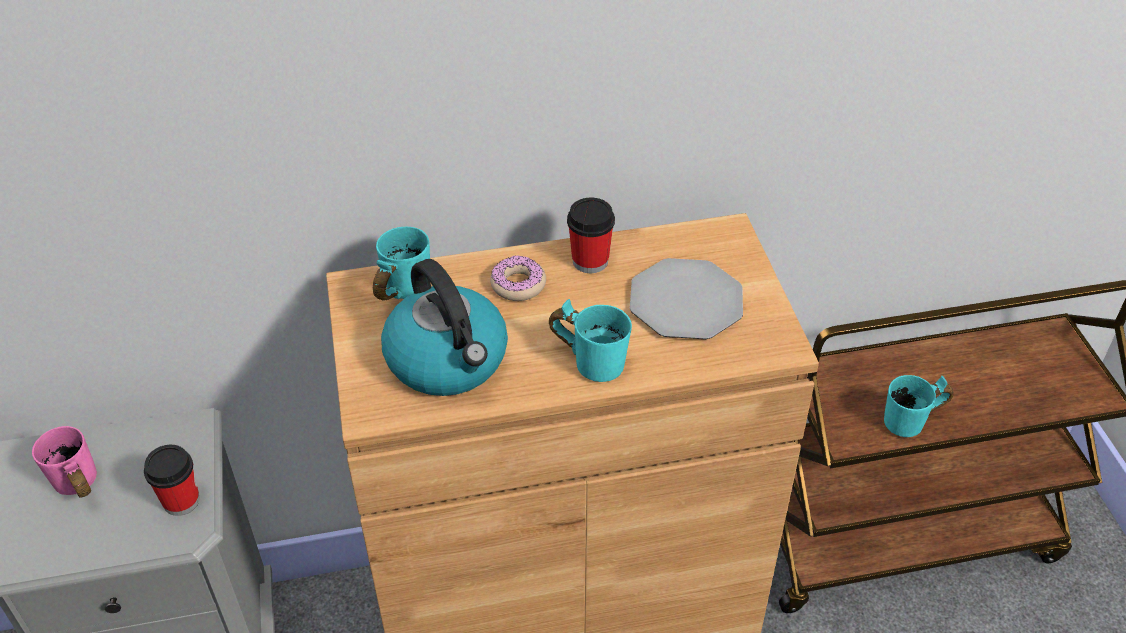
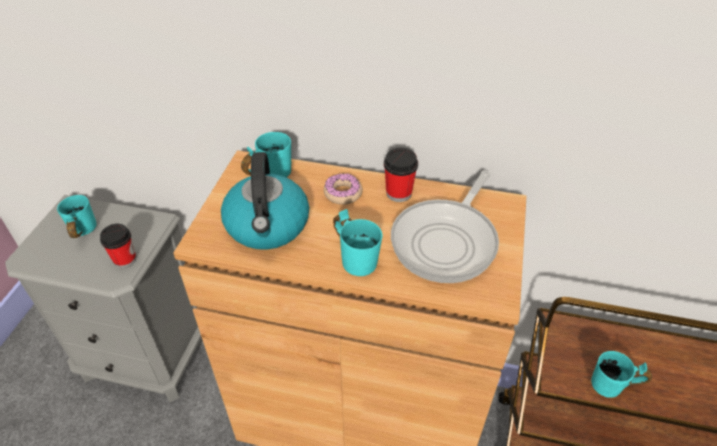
camera: 25 degrees right, 0 degrees up
(74, 490) = (80, 233): pink mug -> turquoise mug
(686, 302) = (447, 241): plate -> frying pan

